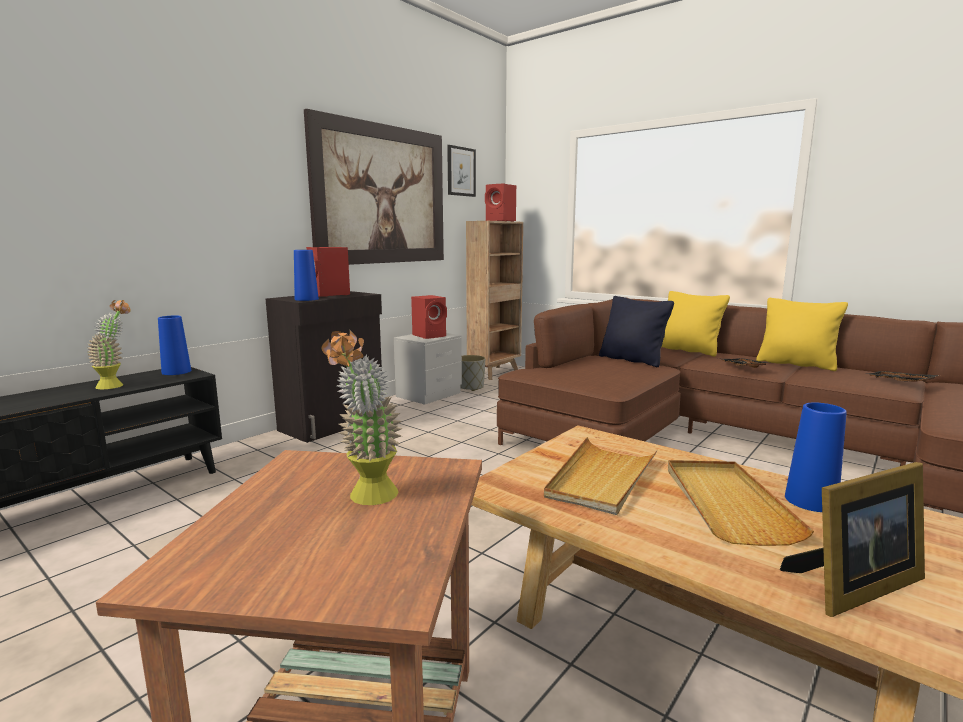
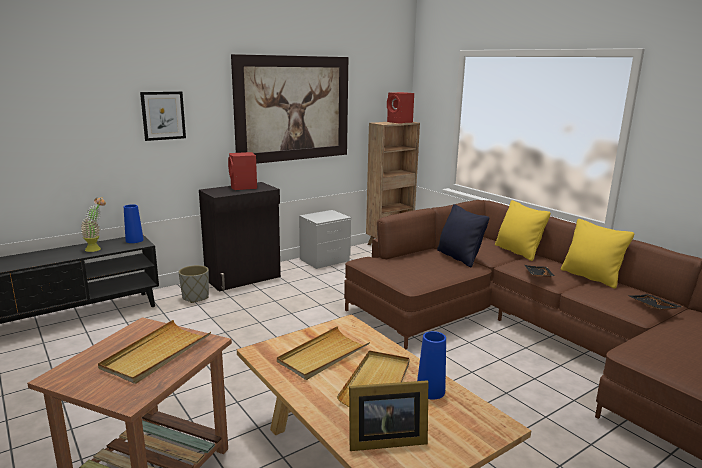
camera: 15 degrees right, 5 degrees up
(306, 299) = (223, 193): blue vase -> none
(368, 500) = (156, 354): potted plant -> beige tray
(430, 335) = (327, 216): red speaker -> none
(461, 171) = (367, 82): picture -> picture (163, 115)
(470, 387) = (360, 256): grey planter -> grey planter (195, 297)

